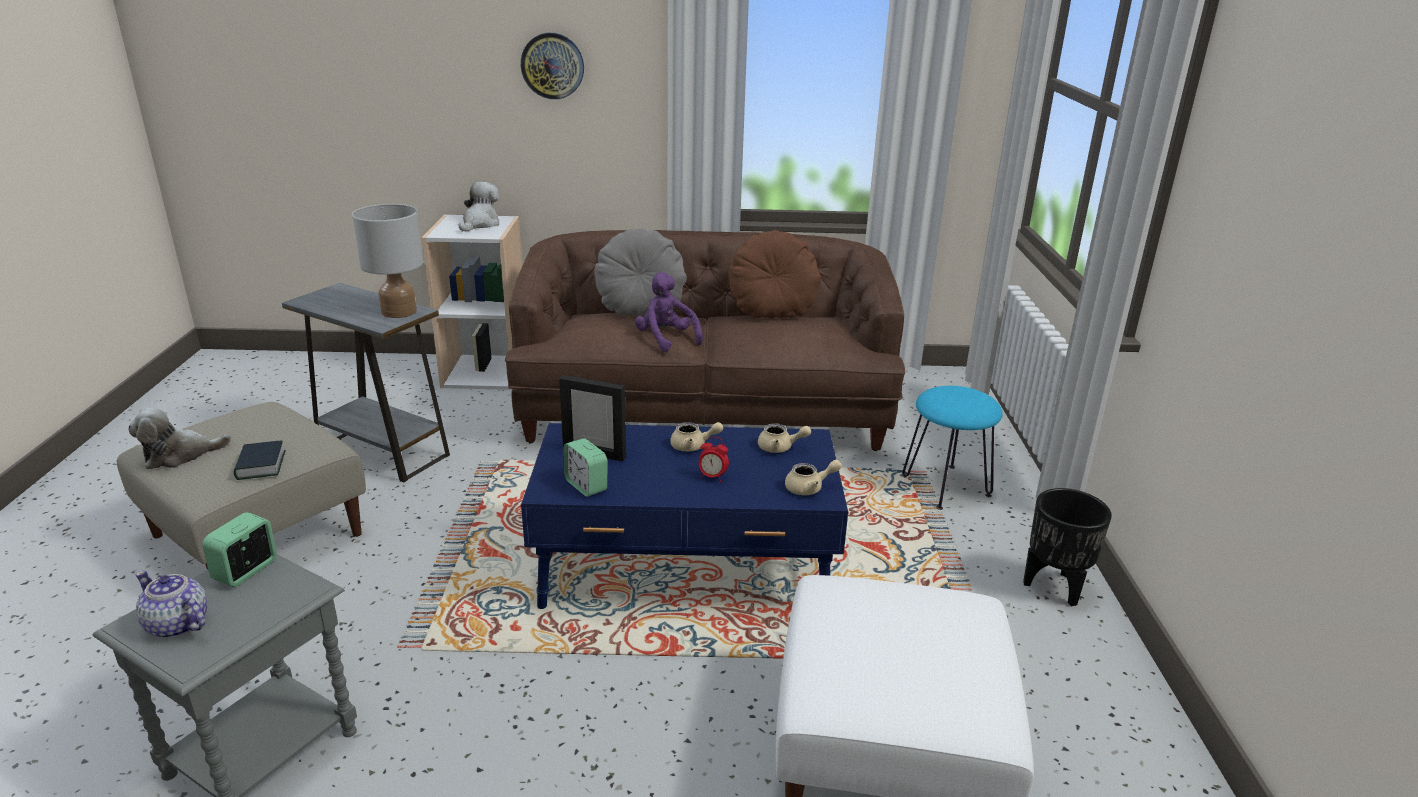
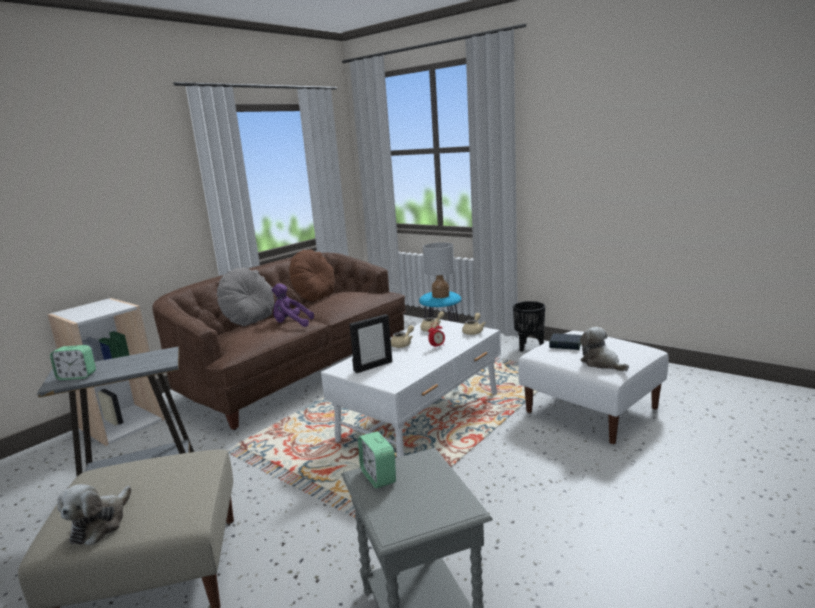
camera: 50 degrees left, 10 degrees down
(177, 625) = (415, 510): teapot -> none
(261, 465) = (188, 484): book -> book (565, 345)
(399, 312) = (155, 356): grey table lamp -> grey table lamp (441, 296)
(480, 224) = (96, 307): plush toy -> plush toy (601, 363)
(552, 66) = (116, 183): wall clock -> none
(586, 485) = (402, 374): alarm clock -> alarm clock (77, 376)
(687, 568) = (421, 416): blue coffee table -> white coffee table

